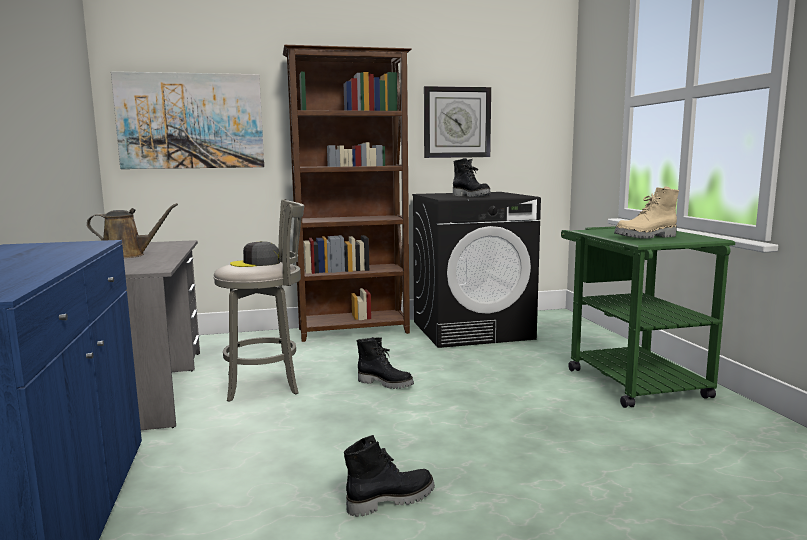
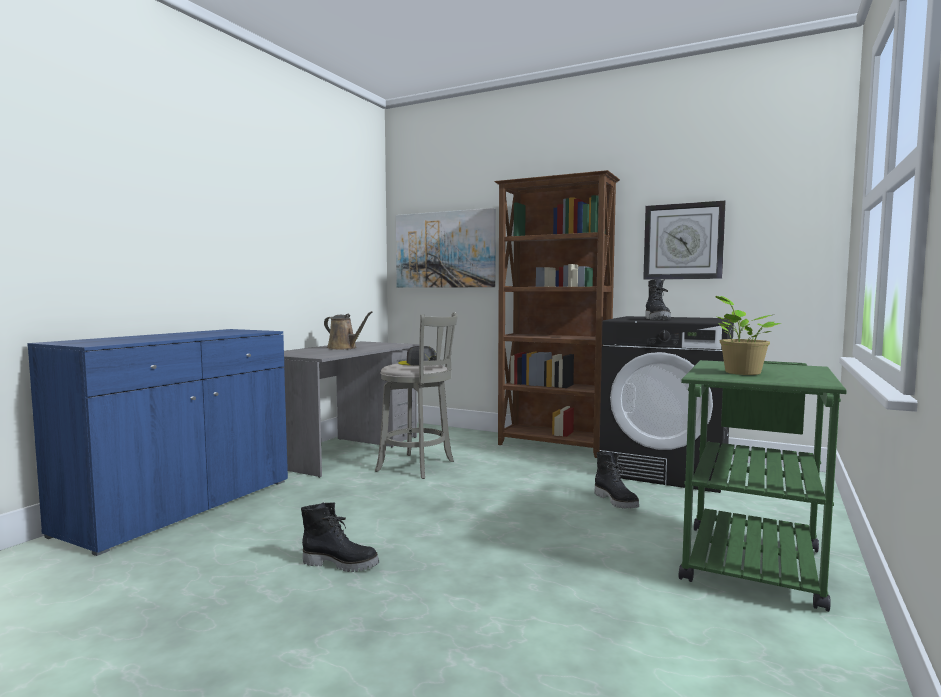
camera: 40 degrees right, 5 degrees down
(386, 383) = (497, 490): black boot -> black boot (617, 501)
(646, 237) = (740, 372): beige boot -> potted plant

